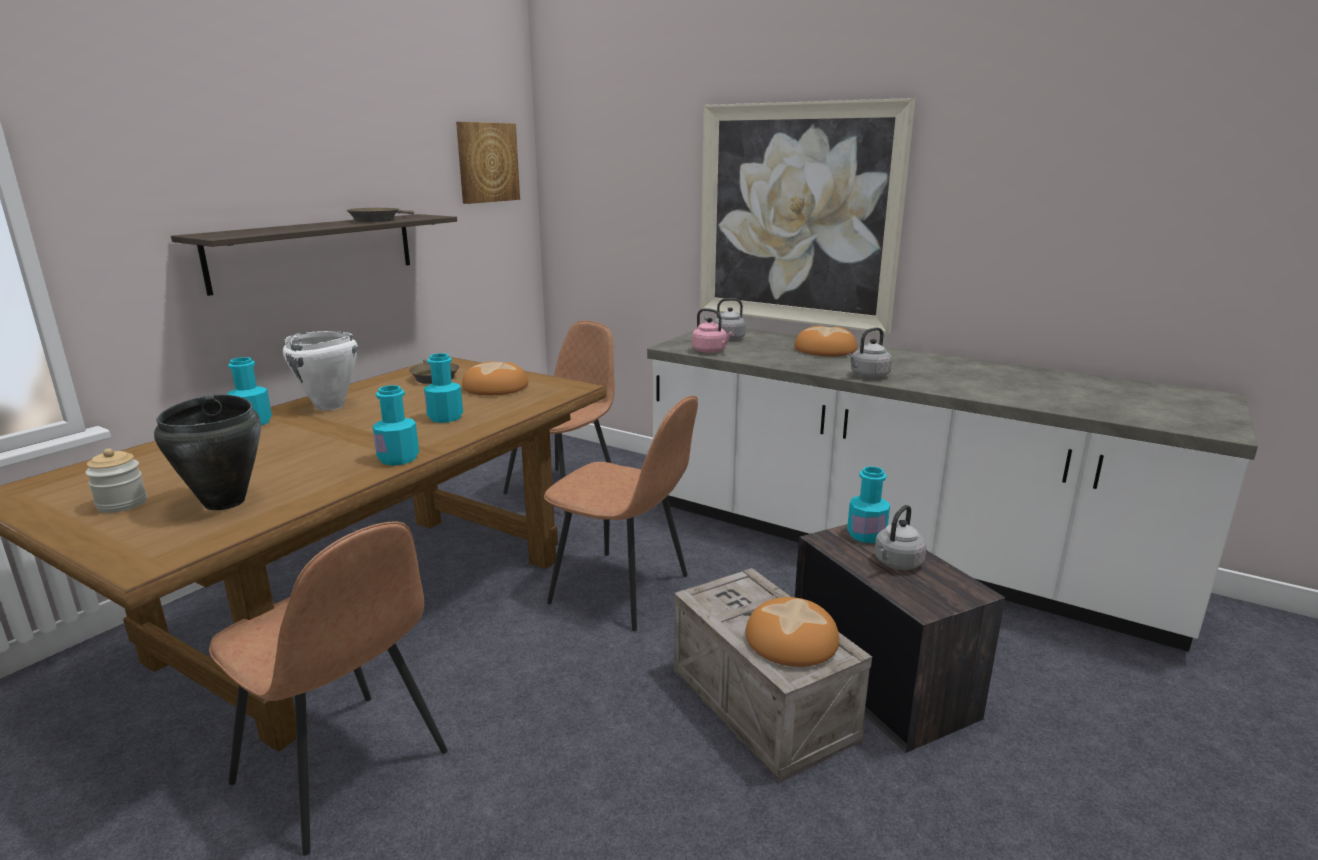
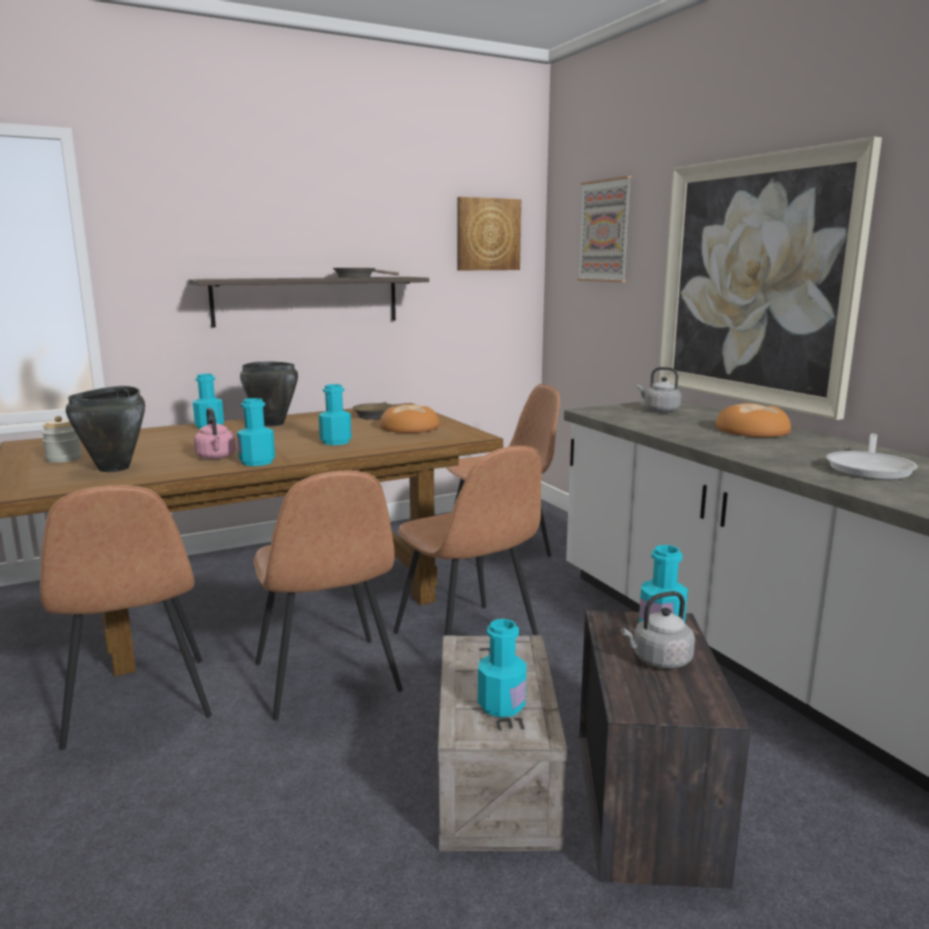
camera: 30 degrees right, 5 degrees down
(329, 406) = (272, 424): white cooking pot -> black cooking pot
(529, 671) = (327, 679): none -> brown chair
(619, 161) = (605, 231): none -> picture
(711, 351) = (621, 418): pink kettle -> pink kettle (216, 457)
(790, 639) = (501, 705): bread -> turquoise bottle
(868, 376) = (756, 457): grey kettle -> none
(951, 374) = (870, 469): none -> frying pan

